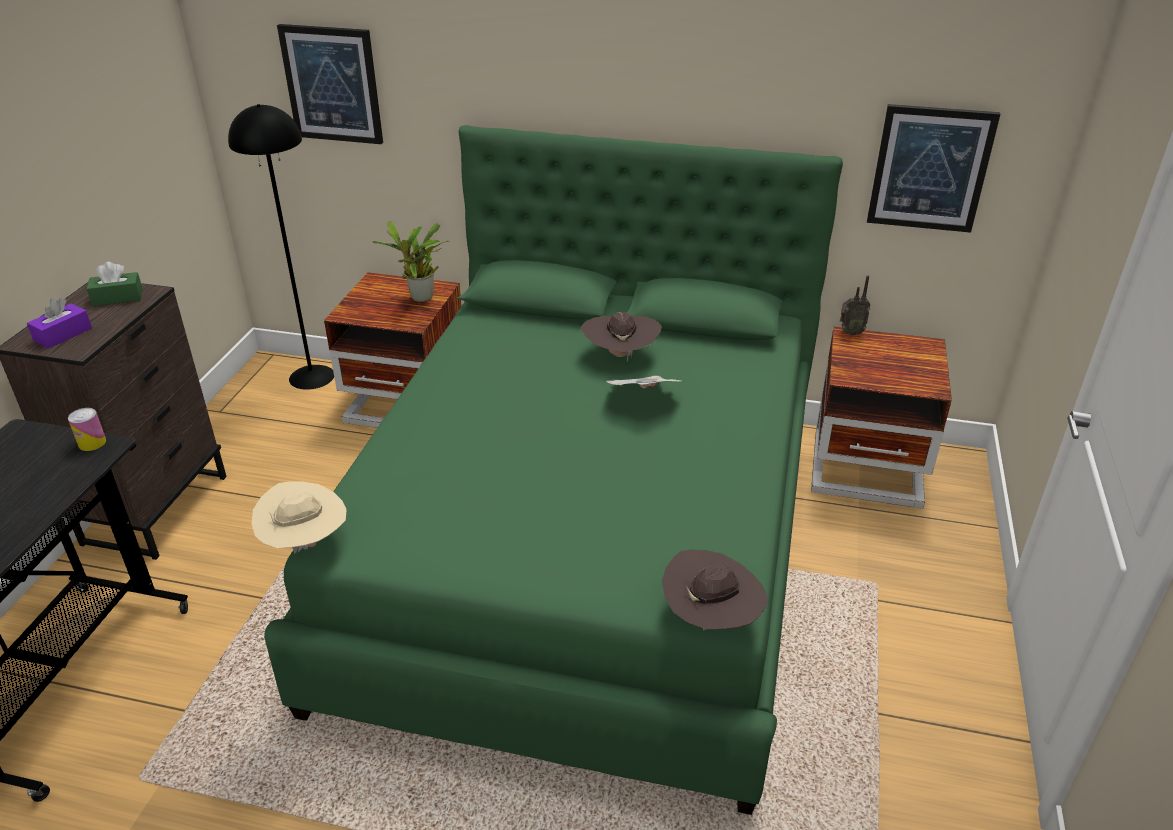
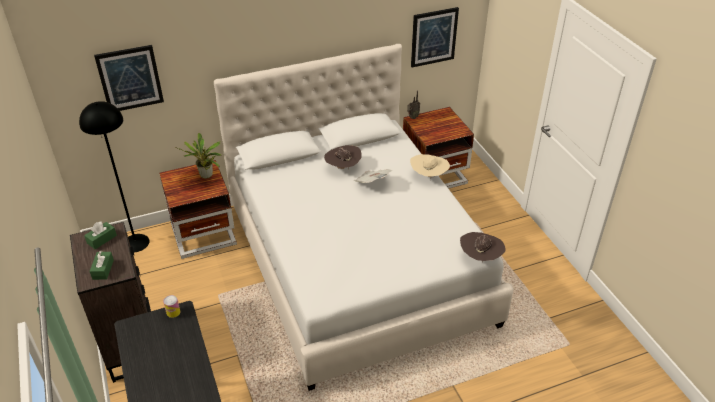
camera: 35 degrees left, 5 degrees up
(63, 334) = (103, 269): purple tissue box -> green tissue box
(305, 543) = (308, 306): beige hat -> beige hat (429, 176)
(587, 549) = (357, 262): green bed -> white bed

